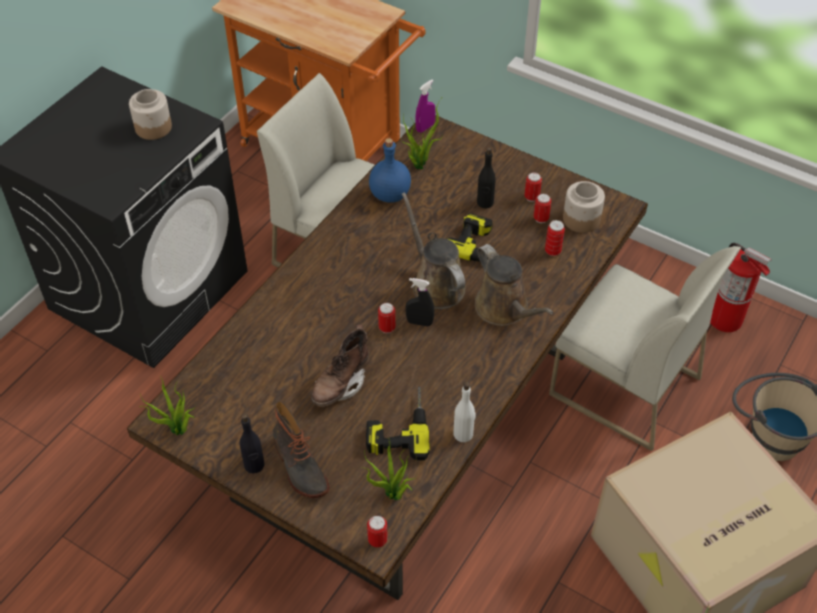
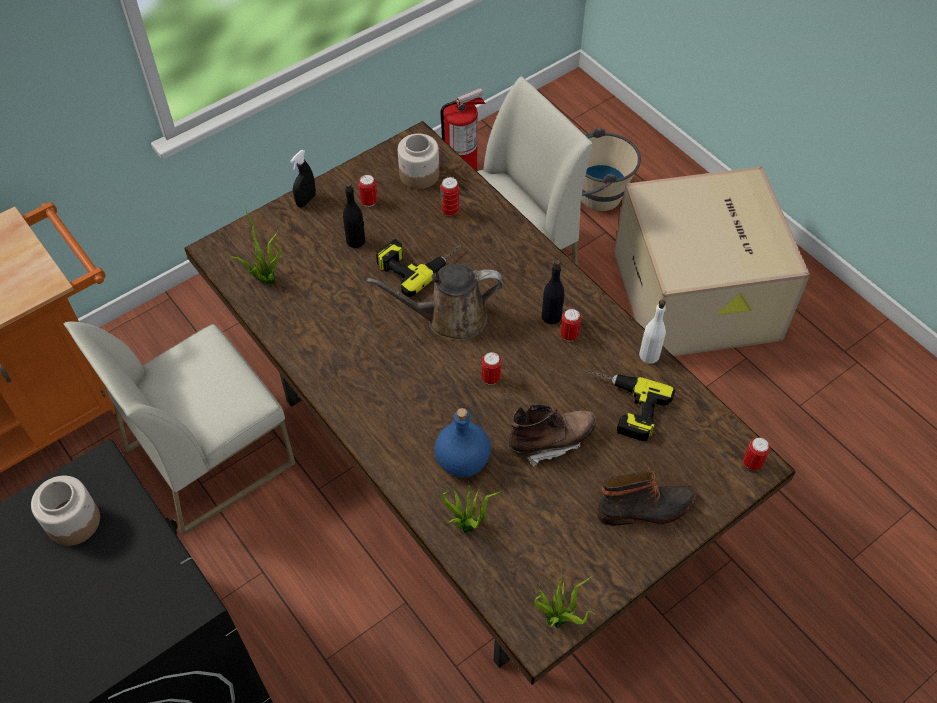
camera: 70 degrees left, 5 degrees up
(254, 465) = (630, 552): black bottle -> black bottle (551, 316)
(341, 384) = (550, 441): brown boot -> brown boot turned 75 degrees counterclockwise
(389, 194) = (298, 319): blue bottle -> blue bottle (461, 462)
(393, 495) = (704, 435): potted plant -> potted plant (468, 526)
(419, 322) = (495, 348): black spray bottle -> black spray bottle (306, 200)
(425, 127) = (211, 256): purple spray bottle -> none
(504, 309) = (508, 272): brown watering can -> none
(541, 218) = (402, 204): can -> can (569, 335)

